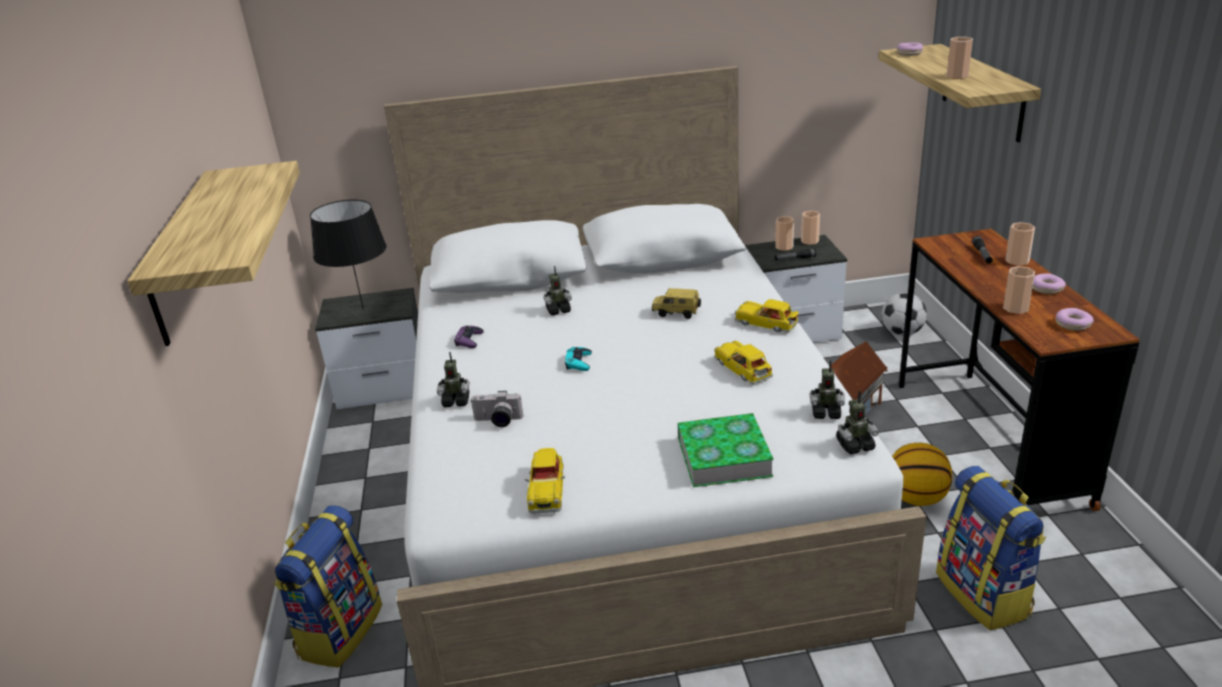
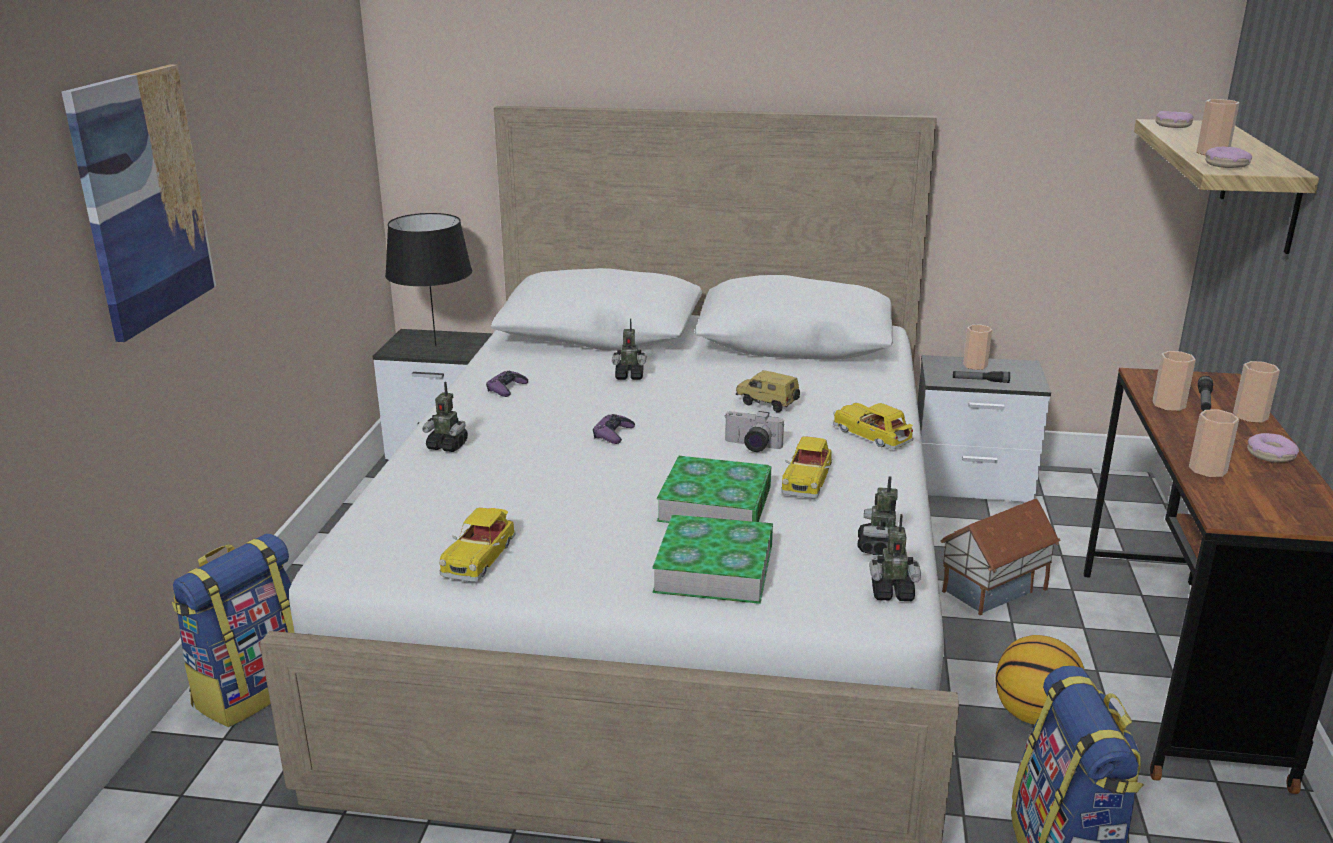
camera: 15 degrees right, 5 degrees down
(183, 256) = (142, 199): shelf -> picture
(497, 421) = (477, 475): camera -> camera (751, 446)
(578, 362) = (613, 434): turquoise game controller -> purple game controller
(691, 404) = (715, 504): none -> book
(743, 370) = (807, 479): toy car -> toy car turned 150 degrees counterclockwise
(809, 241) = (1013, 364): cup -> cup (1168, 405)
(826, 412) = (879, 547): toy robot -> toy robot turned 75 degrees clockwise
(902, 333) = (1123, 512): football -> none
(1073, 324) = (1279, 503): donut -> donut (1226, 165)

